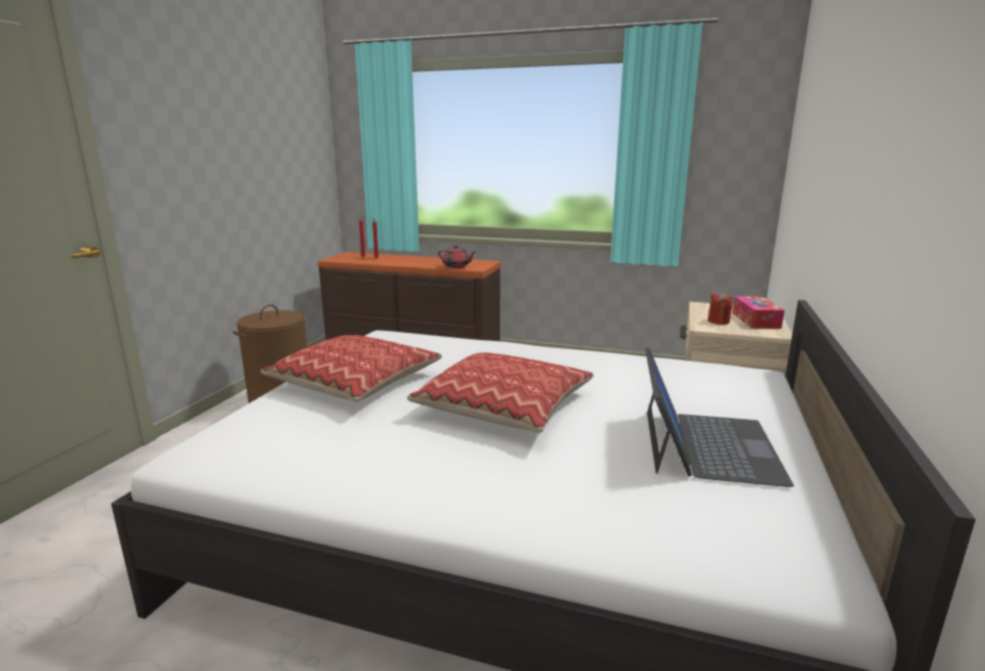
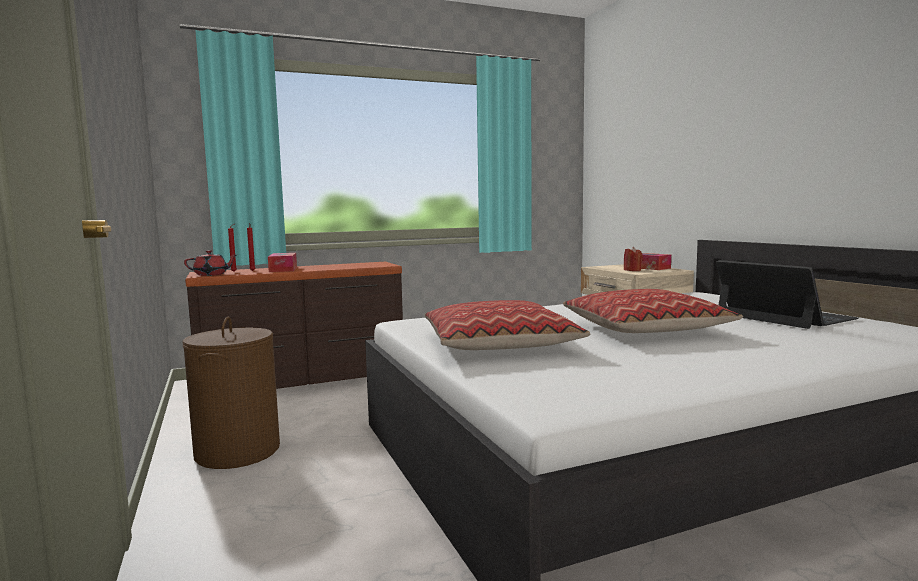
camera: 40 degrees left, 10 degrees down
(398, 260) = (283, 269): none -> tissue box
(456, 266) = (364, 266): red teapot -> red teapot (211, 274)

